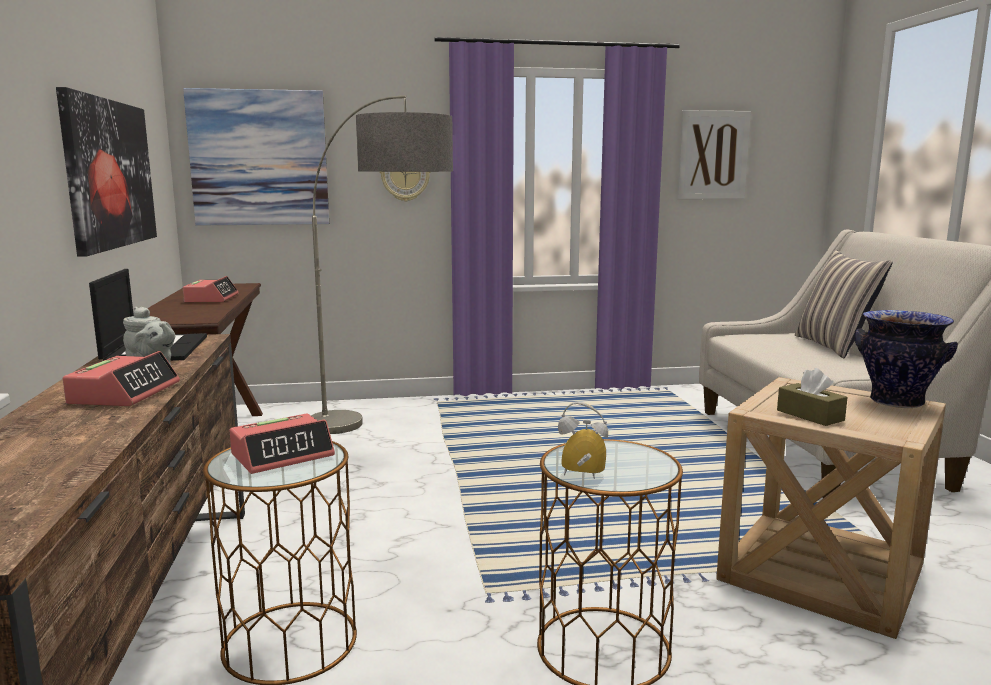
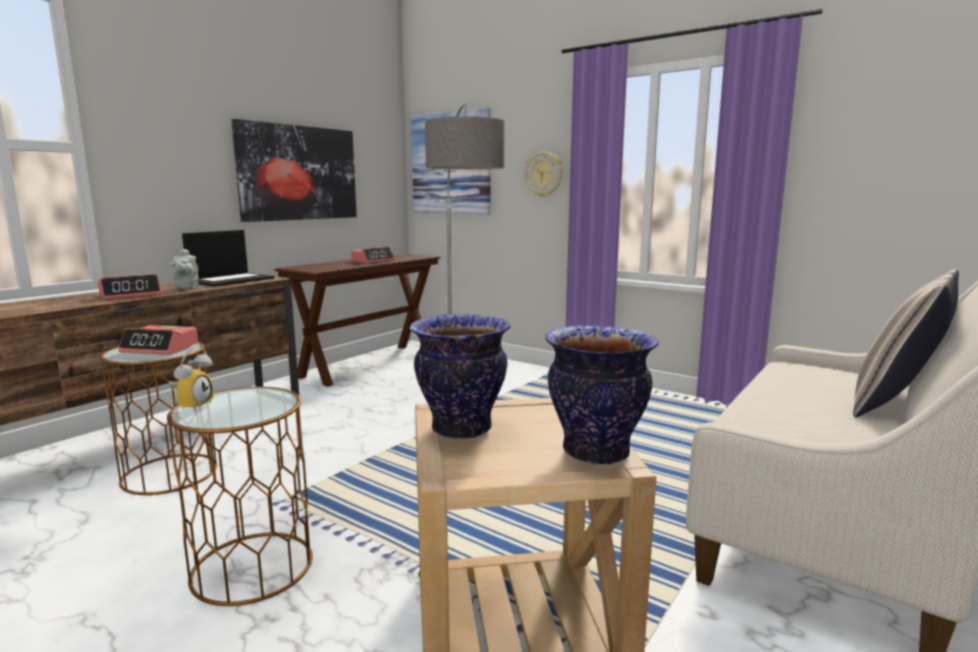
camera: 45 degrees right, 0 degrees up
(581, 476) = (193, 405): alarm clock -> alarm clock turned 45 degrees clockwise
(713, 155) = (880, 142): picture -> none
(810, 415) = (460, 429): brown tissue box -> vase

